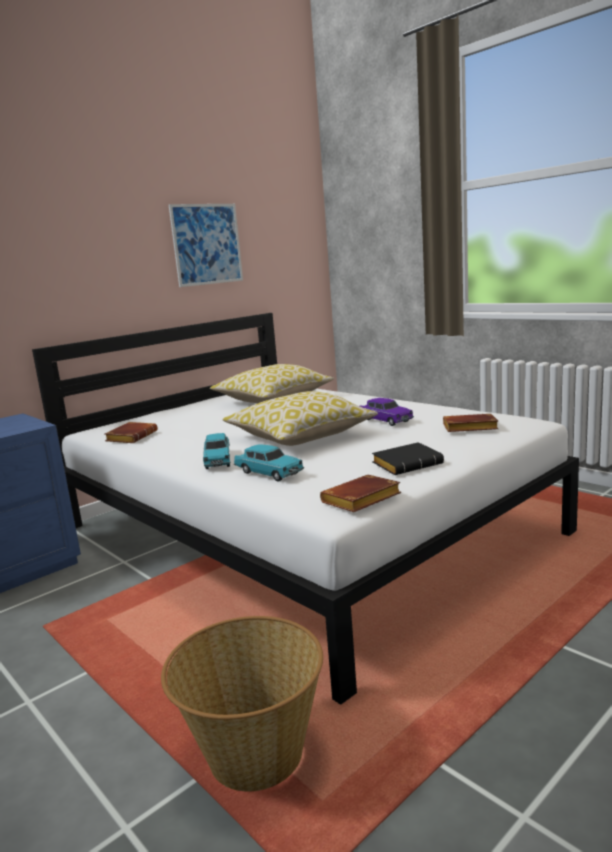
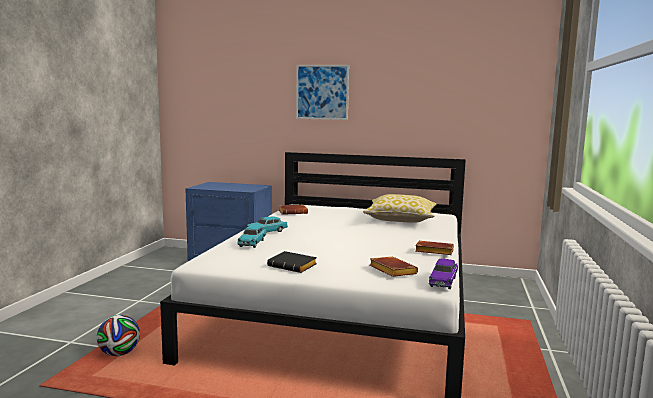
camera: 55 degrees right, 5 degrees down
(207, 244) = (419, 102): picture -> picture (322, 92)
(254, 755) = (119, 354): basket -> football
(300, 437) = (327, 238): pillow -> none
(361, 501) = (221, 265): brown book -> brown book (433, 252)
(385, 420) = (386, 249): purple toy car -> purple toy car (443, 282)

